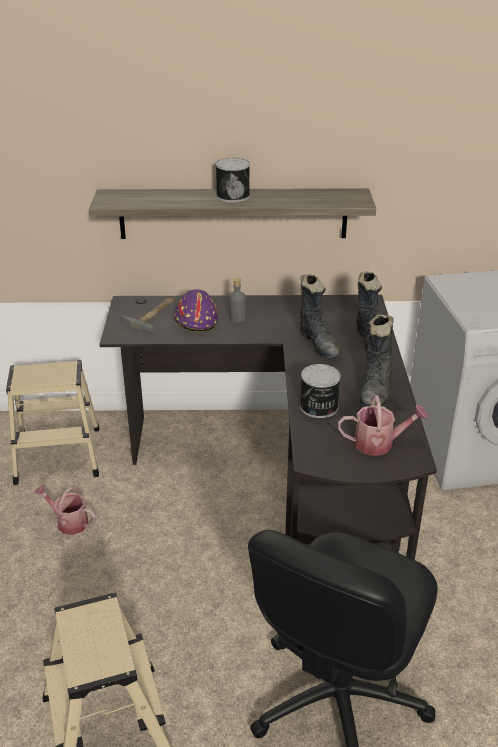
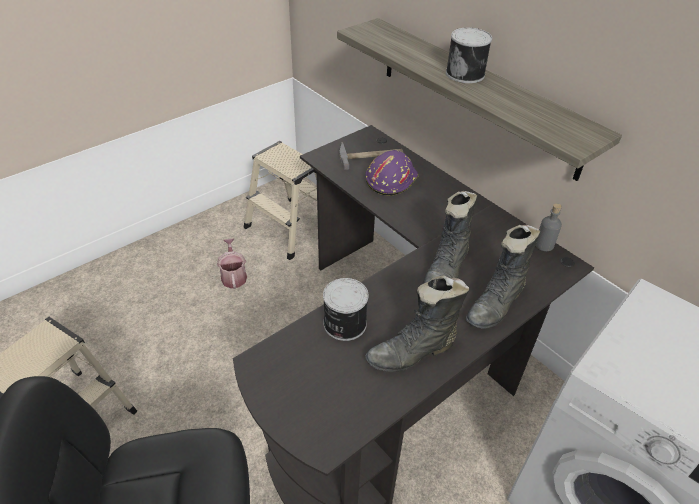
camera: 50 degrees right, 10 degrees up
(237, 318) = (422, 200): grey bottle -> grey bottle (544, 245)
(379, 443) = (328, 400): watering can -> none

